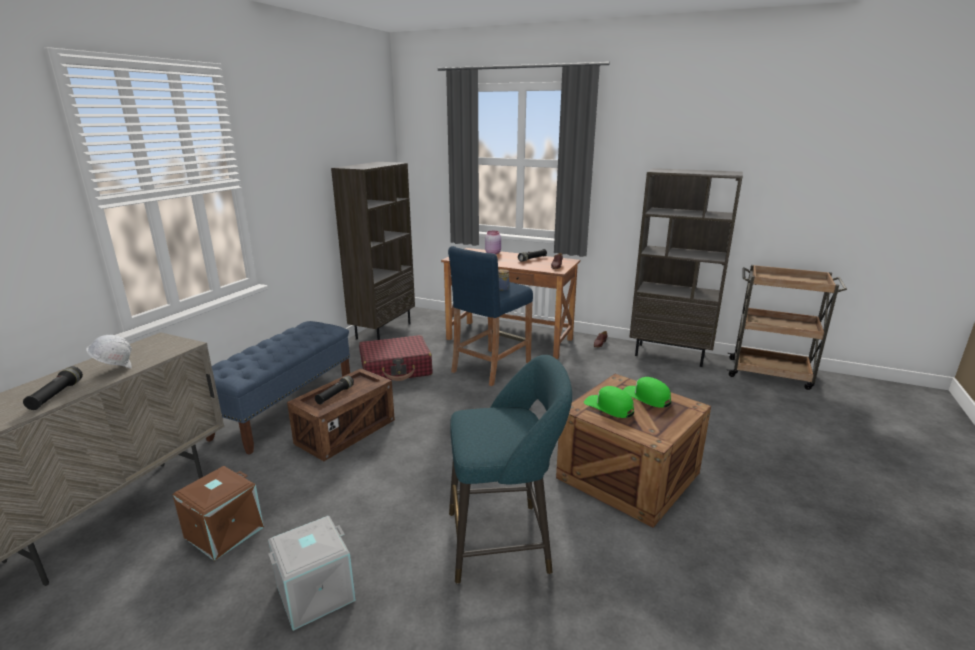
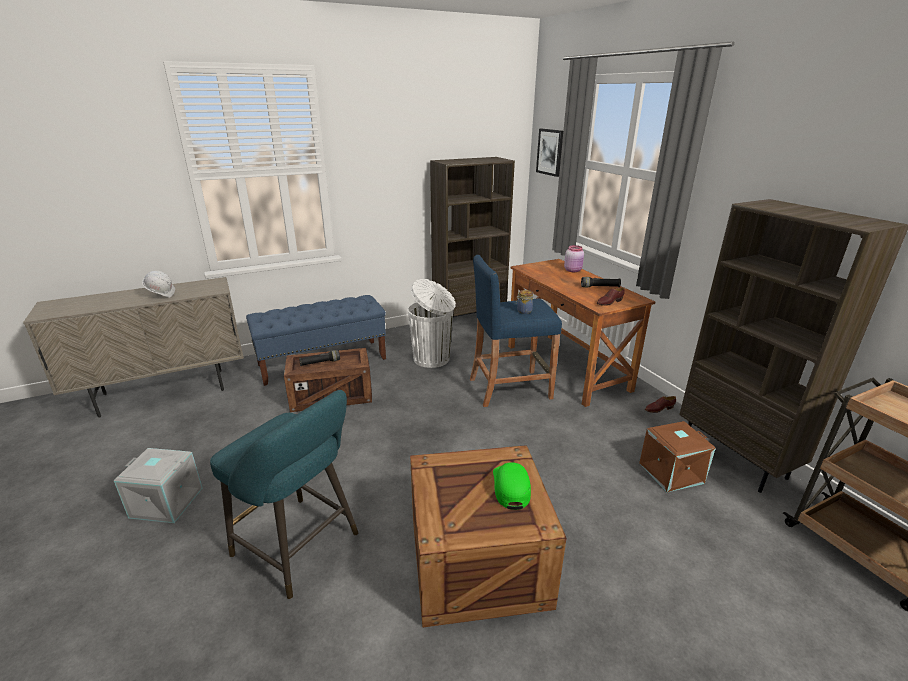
camera: 40 degrees right, 5 degrees up
(56, 395) = (117, 303): black flashlight -> none
(224, 531) = (187, 431): brown storage box -> brown storage box (670, 472)
(396, 369) = (432, 359): red suitcase -> white trash can
(425, 154) = (550, 152): none -> picture
(609, 407) = (456, 477): green cap -> none

